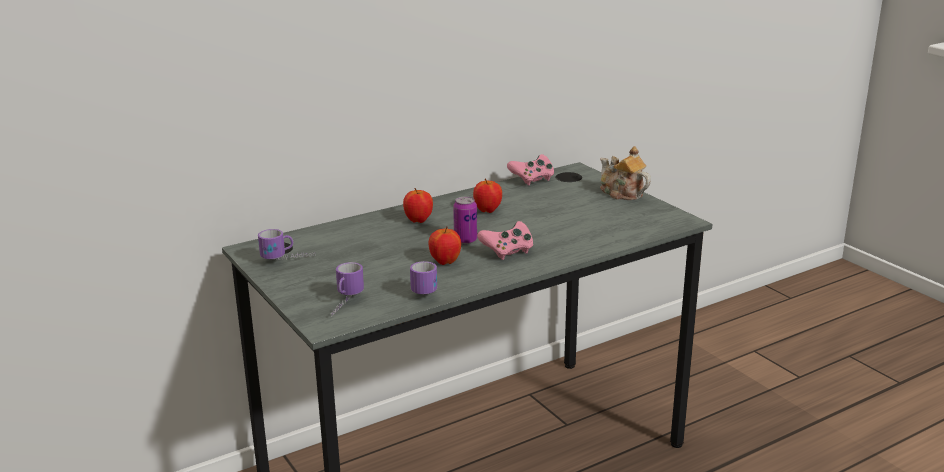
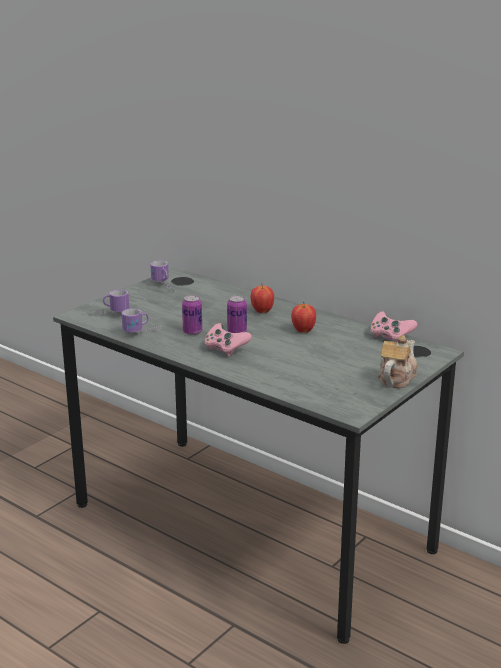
camera: 70 degrees right, 0 degrees up
(445, 262) = (192, 332): apple -> can

